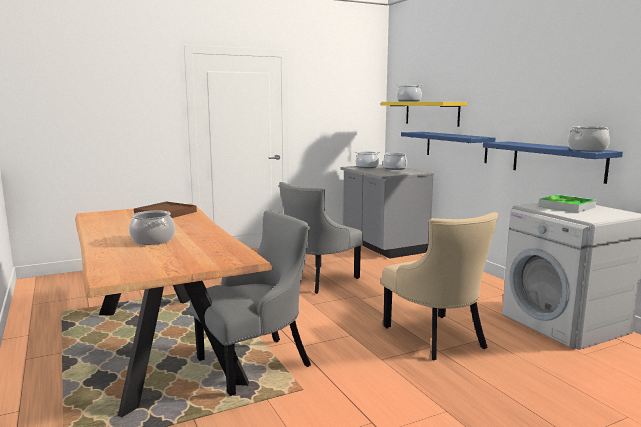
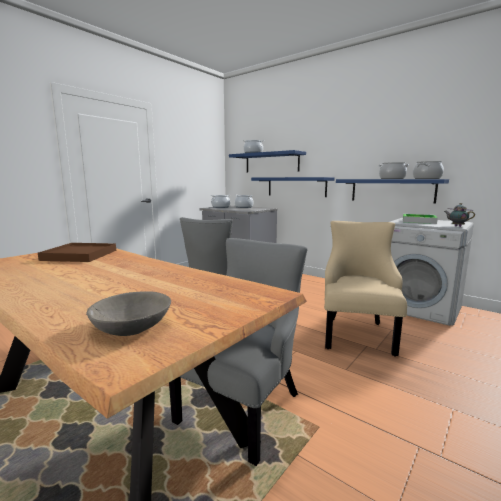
camera: 25 degrees left, 0 degrees up
(134, 264) = (132, 326): none -> grey bowl
(153, 240) = (110, 287): cooking pot -> cooking pot (392, 179)
(431, 113) = (271, 162): yellow shelf -> blue shelf
(434, 336) = (357, 336): beige chair -> beige chair turned 120 degrees counterclockwise
(593, 218) = (456, 226): none -> teapot

